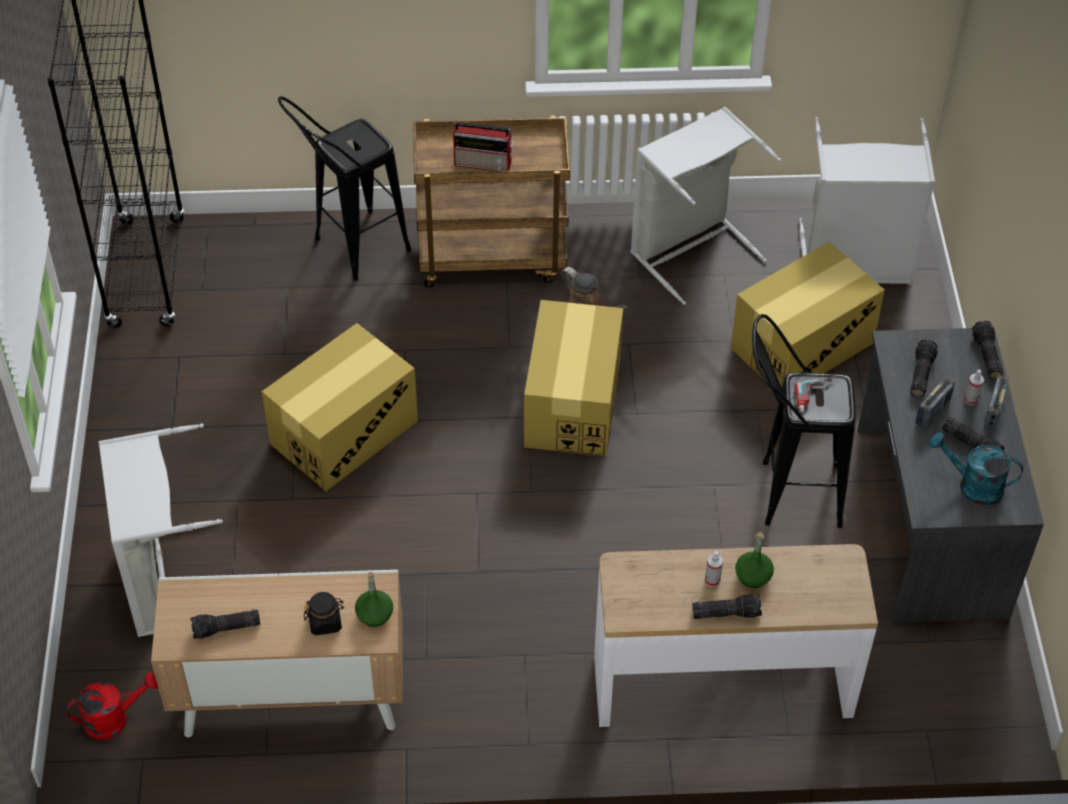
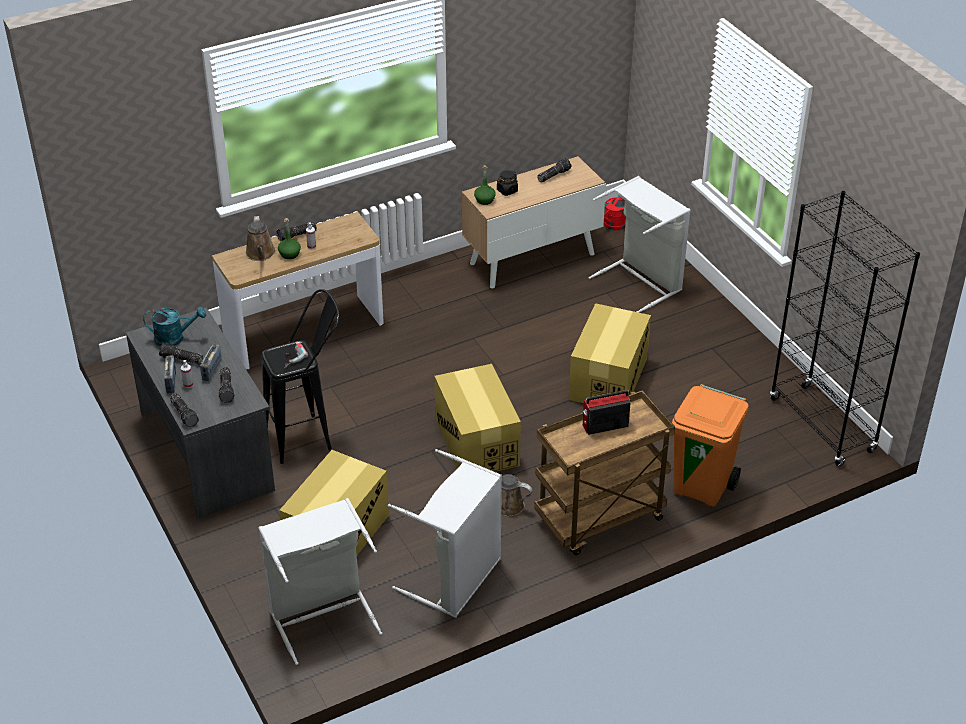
camera: 155 degrees right, 10 degrees down
(350, 252) = (702, 487): black stool -> orange trash can
(799, 594) = (260, 254): none -> brown watering can

